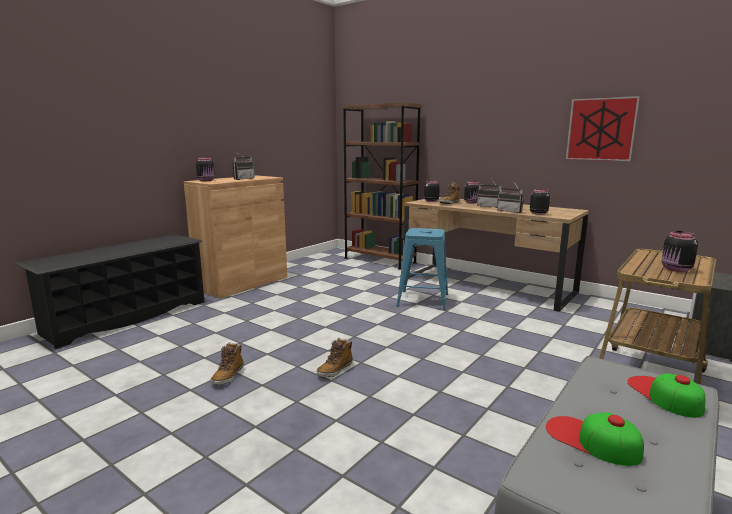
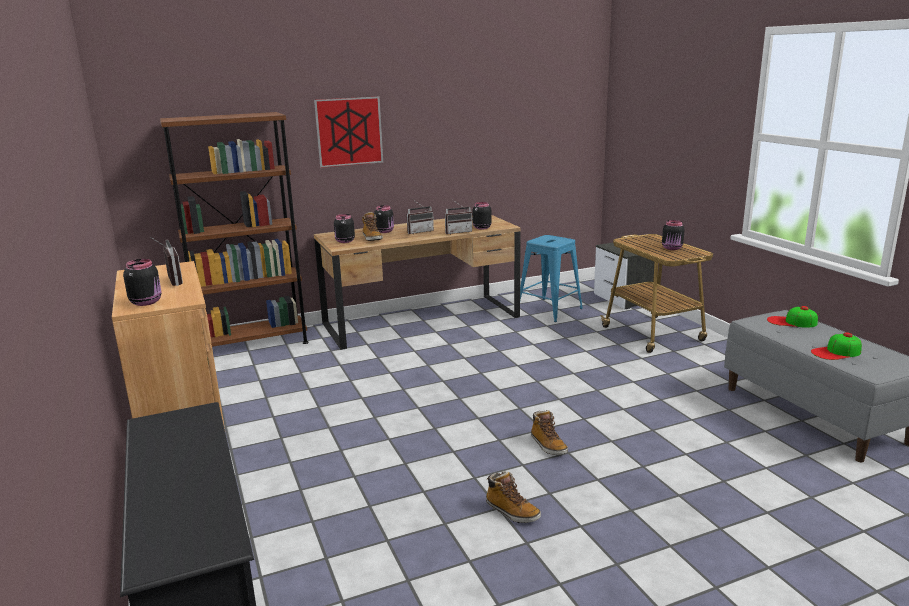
camera: 60 degrees left, 5 degrees up
(423, 300) = (423, 359): blue stool -> blue stool (549, 310)
(601, 129) = (488, 132): picture -> picture (349, 131)

